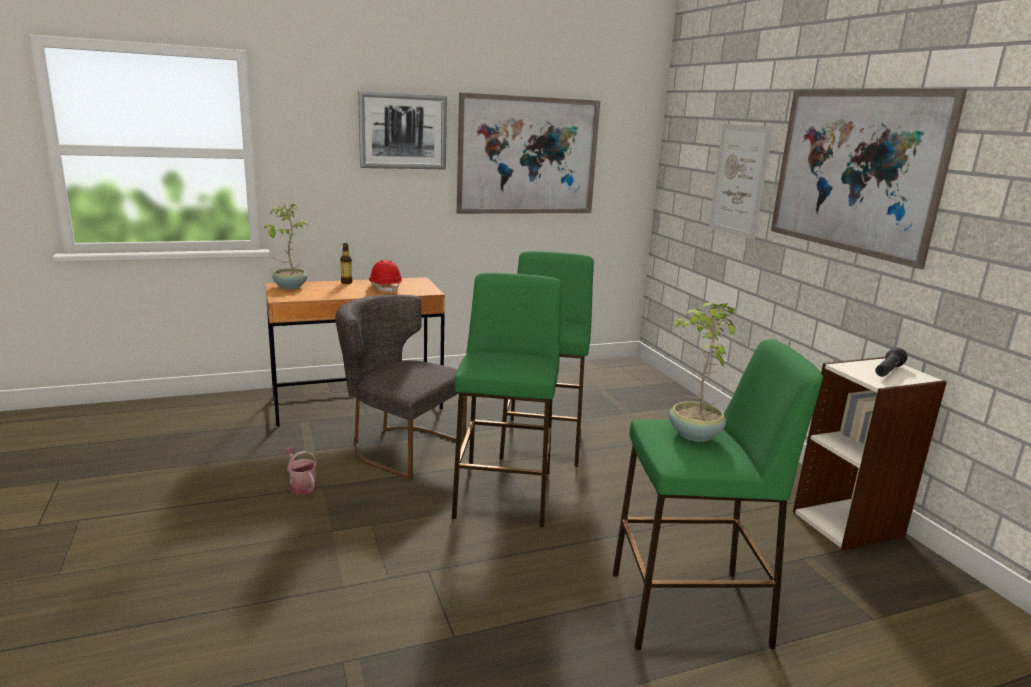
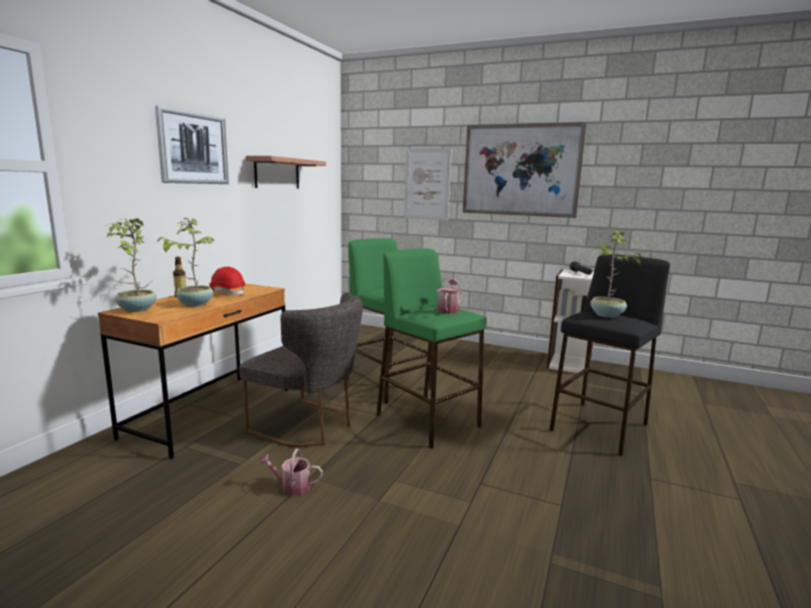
camera: 45 degrees left, 5 degrees down
(335, 292) = (195, 304): none -> potted plant
(399, 447) = (309, 426): grey chair -> grey chair turned 135 degrees counterclockwise
(519, 361) = (448, 309): none -> watering can
(528, 156) = (277, 173): picture -> shelf
(690, 608) = (599, 427): green stool -> black stool

